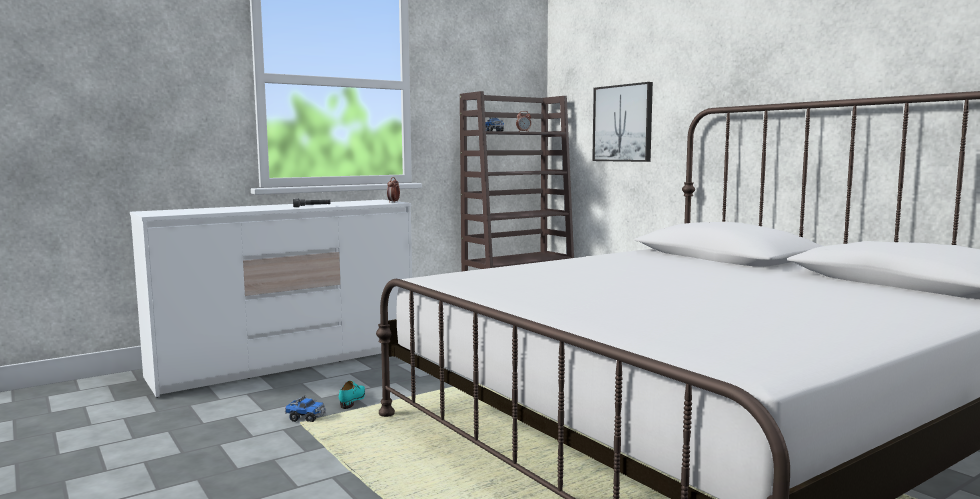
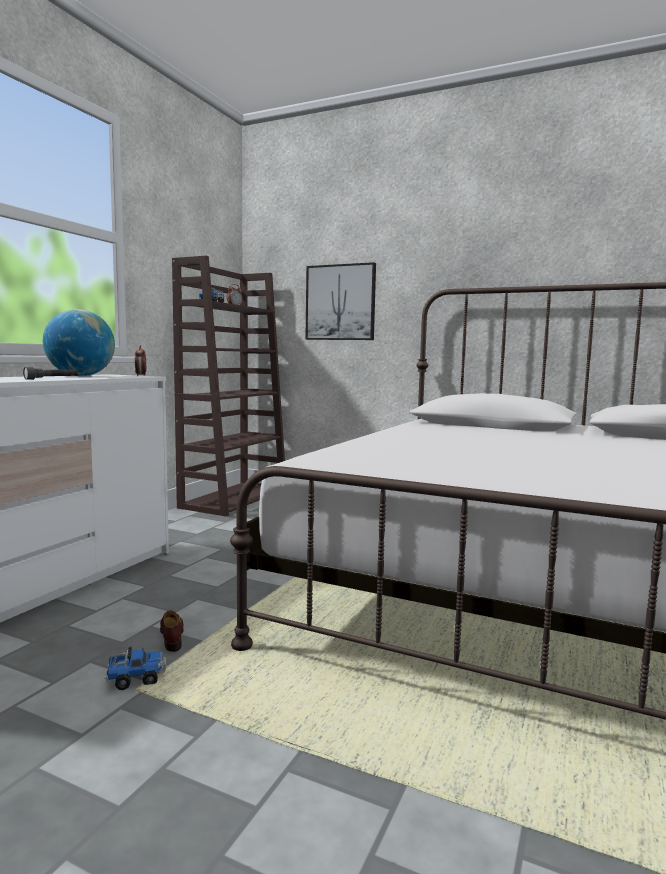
camera: 30 degrees left, 0 degrees up
(348, 202) = (80, 376): none -> globe
(353, 400) = (172, 635): turquoise shoe -> brown shoe

